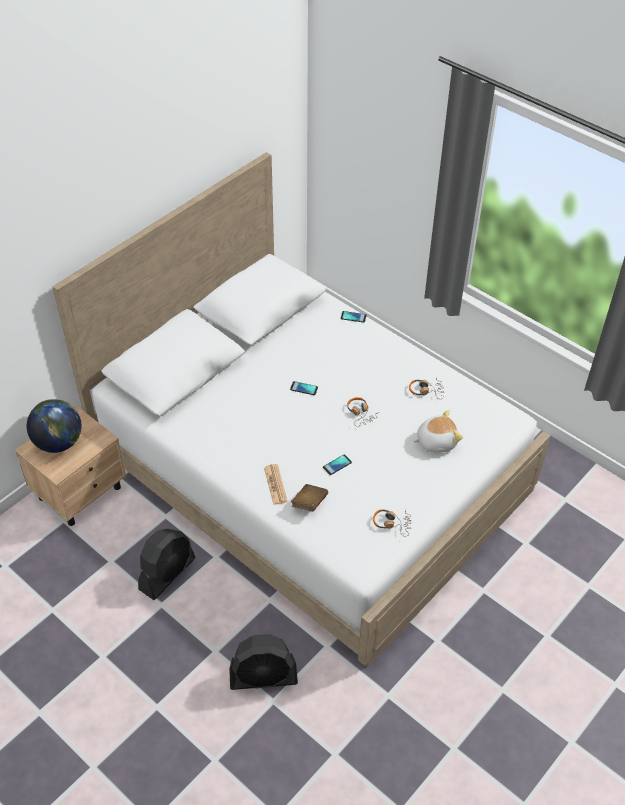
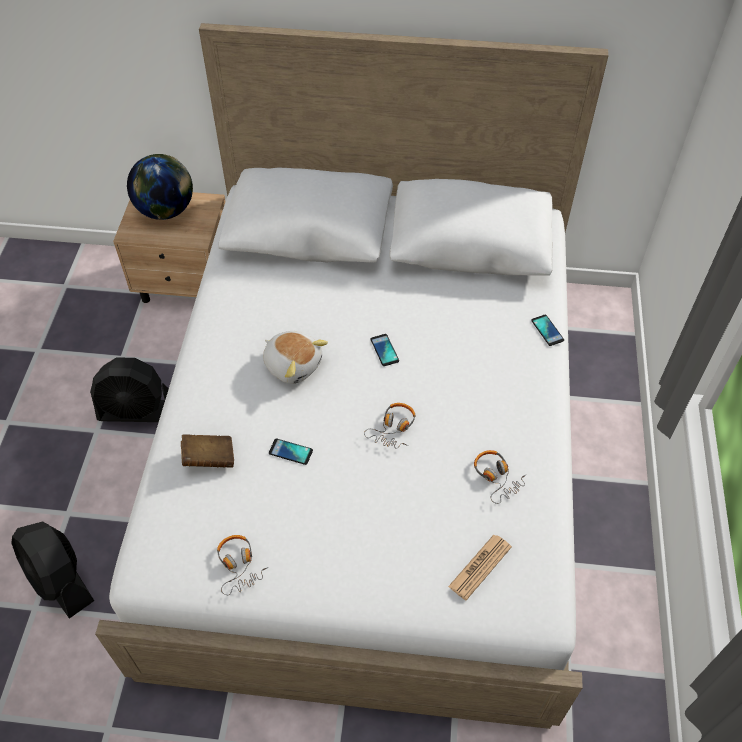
camera: 55 degrees right, 5 degrees up
(275, 484) = (214, 409): newspaper -> newspaper (480, 567)
(436, 441) = (418, 538): plush toy -> plush toy (293, 364)

